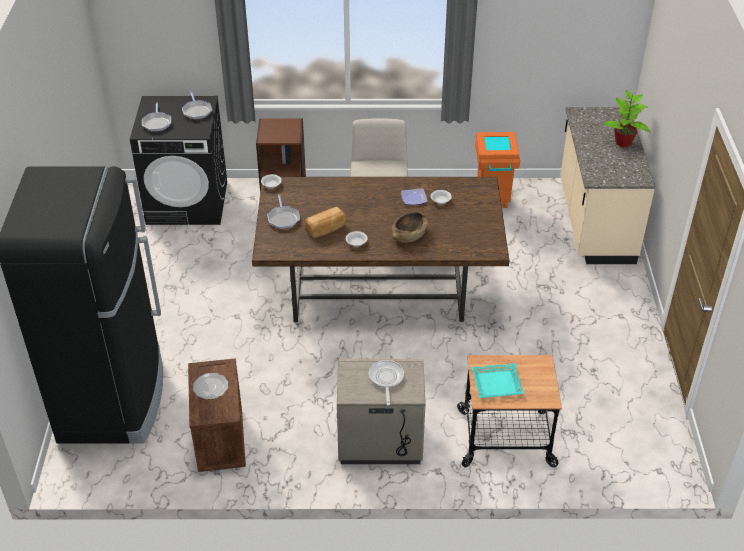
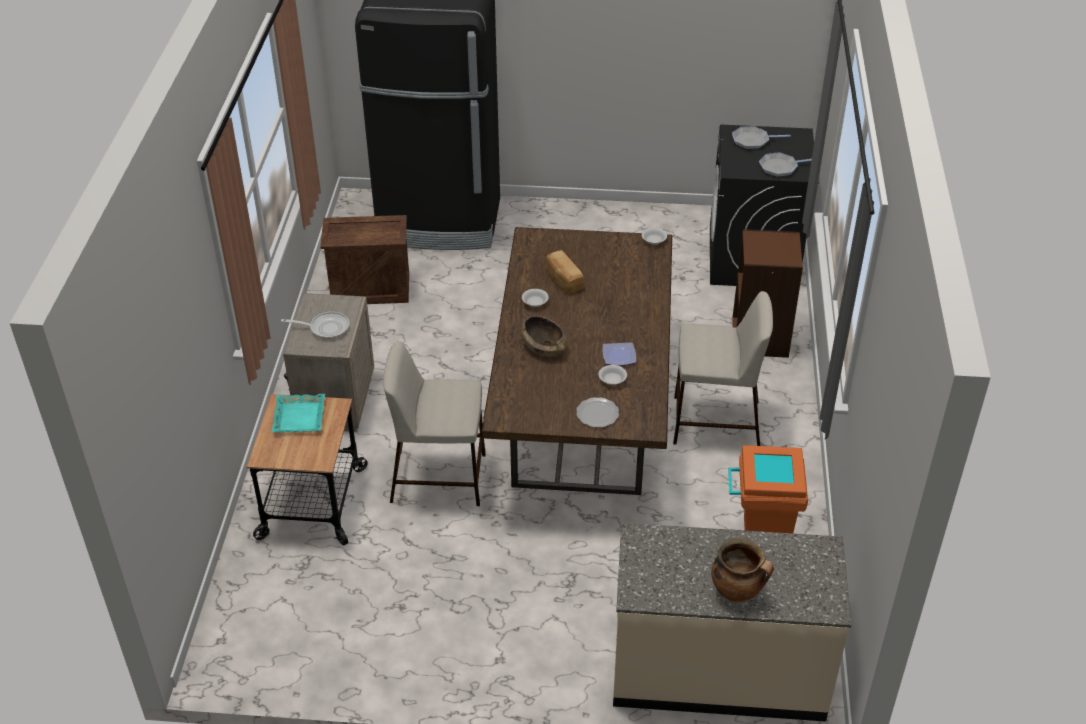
camera: 95 degrees right, 0 degrees up
(210, 387) = (369, 228): plate -> plate (598, 413)
(283, 218) = (587, 249): frying pan -> none
(461, 362) = (440, 477): none -> beige stool
(623, 143) = (737, 592): potted plant -> cooking pot

